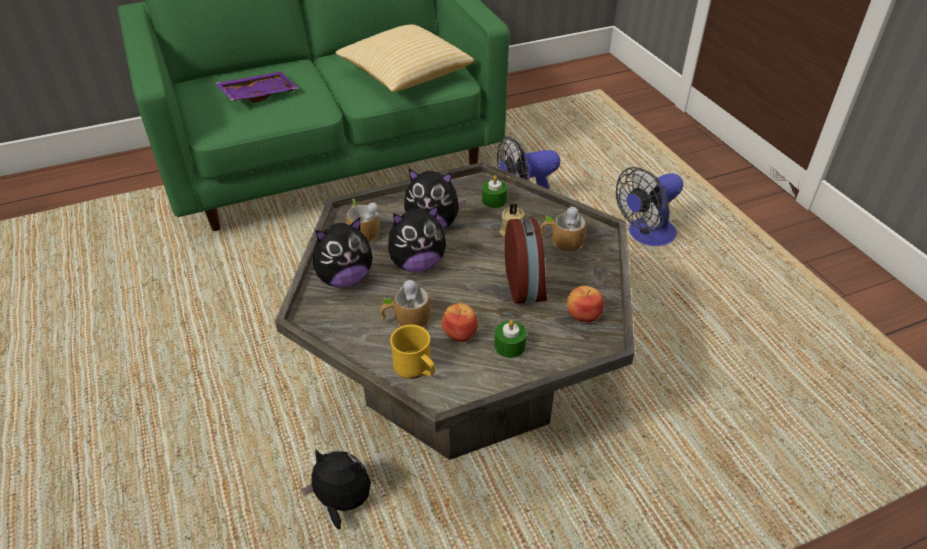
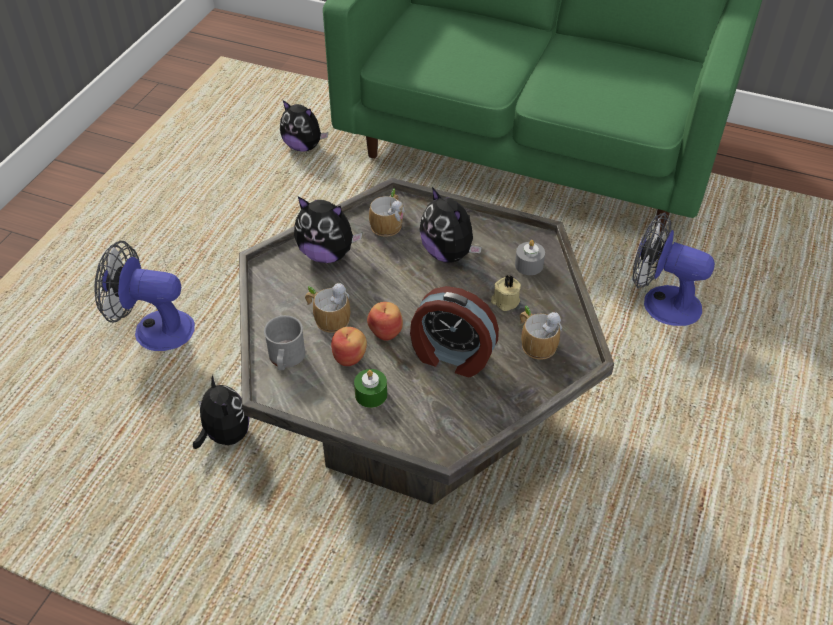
camera: 45 degrees right, 5 degrees up
(258, 94) = (460, 47): purple tray -> none
(405, 76) = (611, 94): pillow -> none
(416, 368) = (286, 359): yellow mug -> grey mug
(417, 264) = (392, 278): plush toy -> plush toy (303, 146)
(494, 200) = (529, 265): green candle -> grey candle
(526, 284) = (452, 356): alarm clock -> alarm clock turned 75 degrees clockwise
(583, 314) = (462, 415): apple -> apple (386, 331)
(645, 235) = (753, 413): fan -> fan (154, 329)

